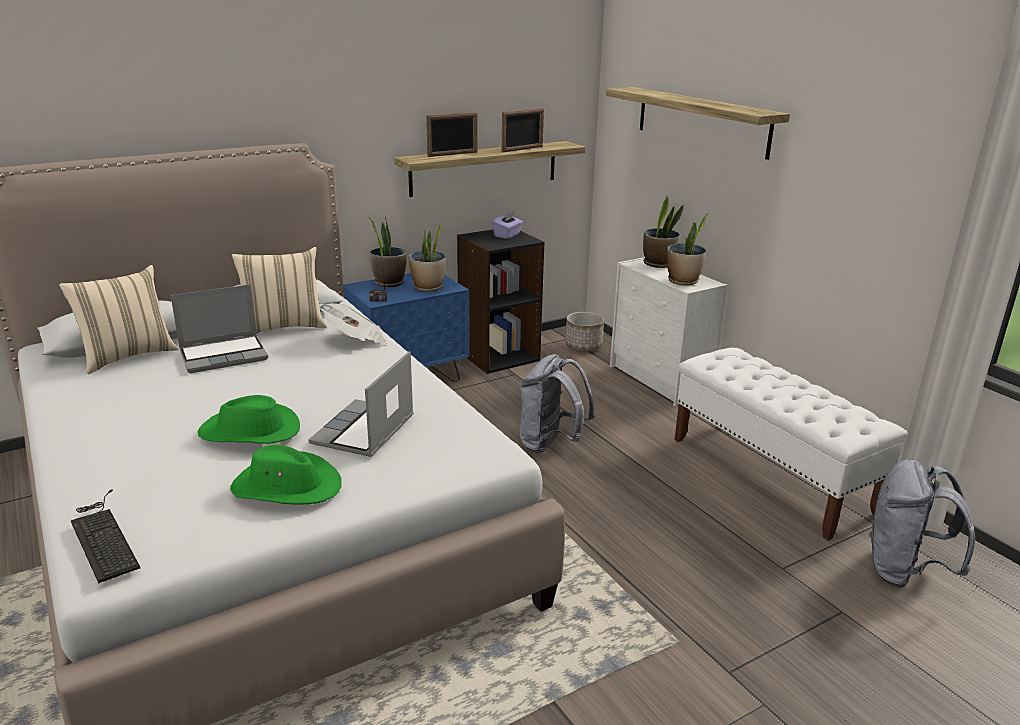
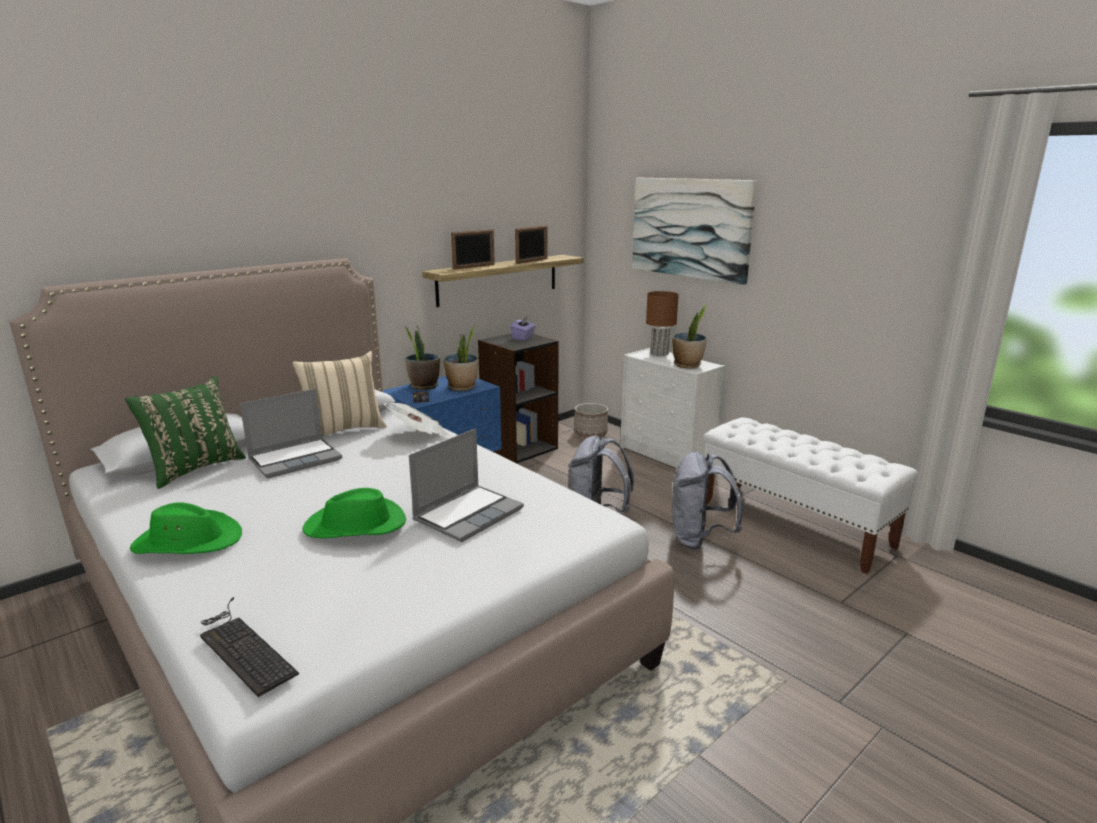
camera: 10 degrees left, 5 degrees down
(128, 356) = (195, 469): beige pillow -> green pillow
(287, 486) = (417, 573): green hat -> green hat (188, 541)
(364, 431) = (468, 514): laptop -> laptop turned 150 degrees counterclockwise
(658, 264) = (658, 353): potted plant -> brown table lamp
(701, 121) = (690, 228): shelf -> picture
(904, 571) = (939, 592): grey backpack -> grey backpack (700, 539)

